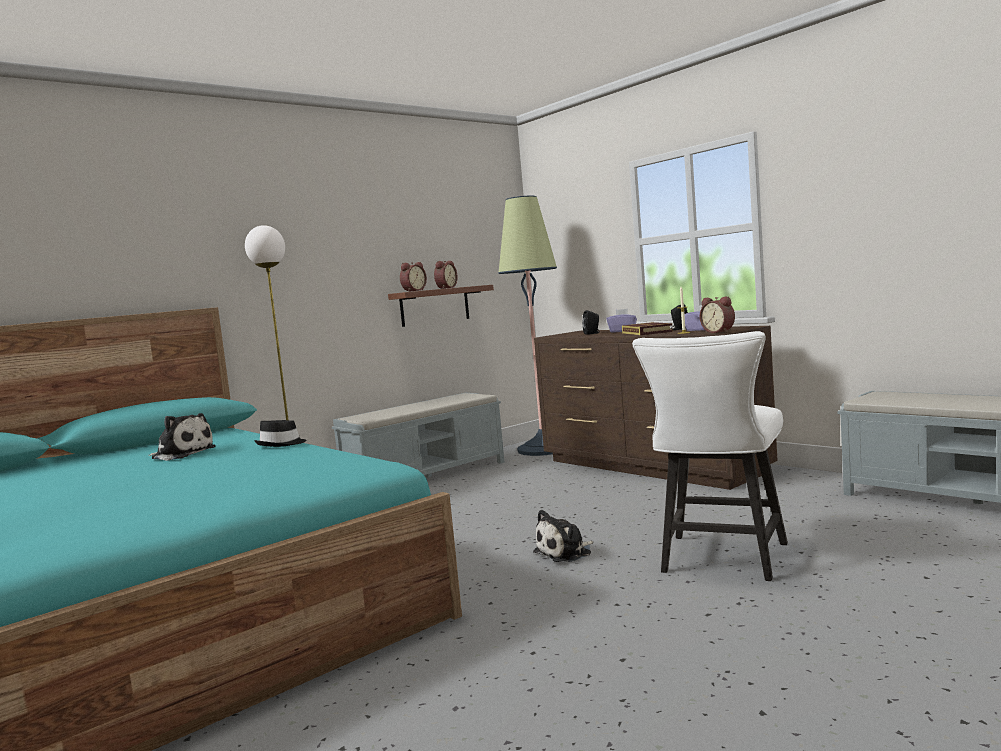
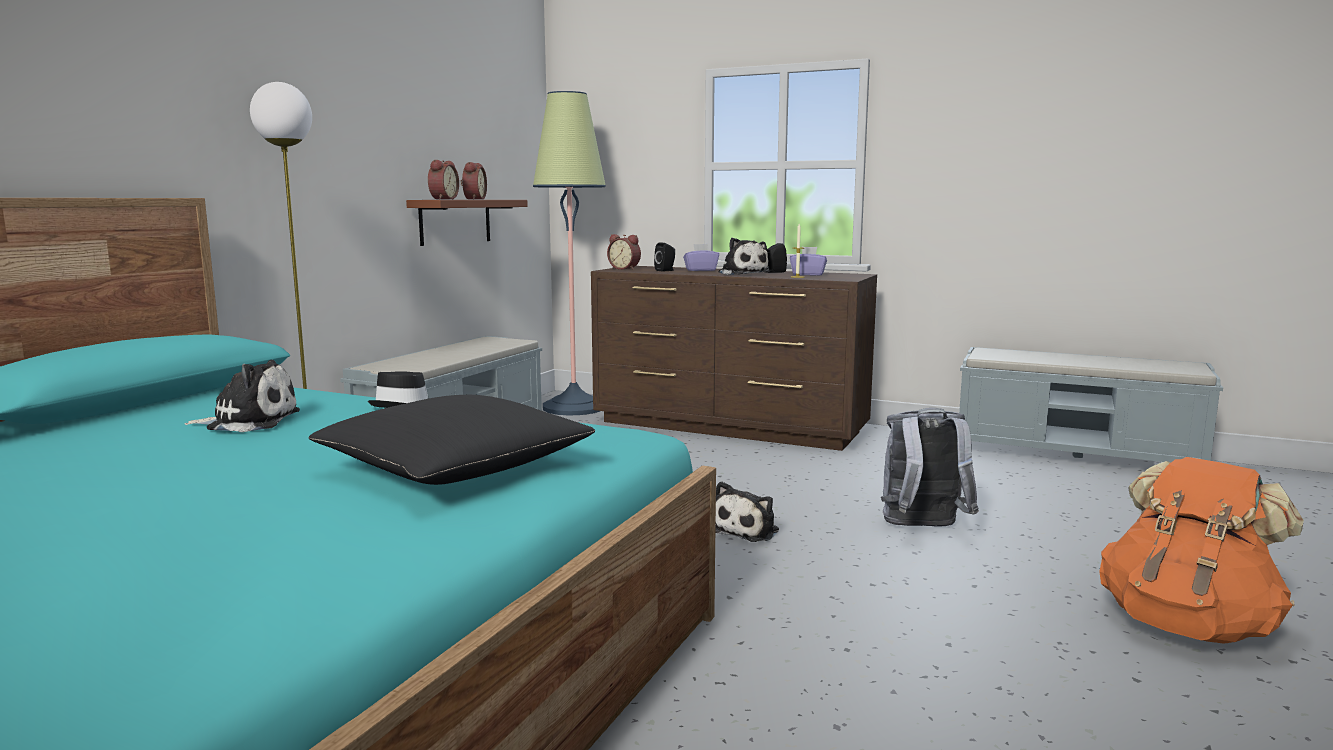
camera: 25 degrees left, 5 degrees up
(226, 485) = (454, 468): none -> black pillow
(646, 332) = (742, 273): book -> plush toy
(719, 332) = (842, 278): alarm clock -> alarm clock (625, 269)
(721, 561) = (922, 528): white chair -> grey backpack
(884, 673) = (1187, 625): none -> orange backpack

